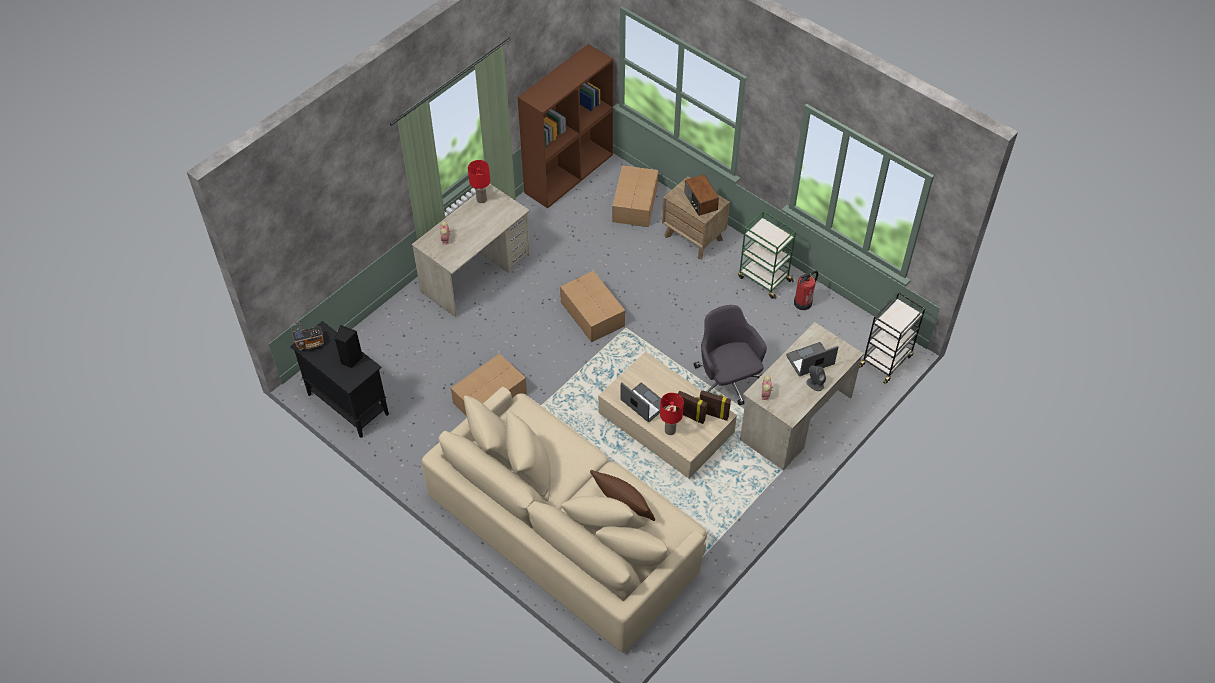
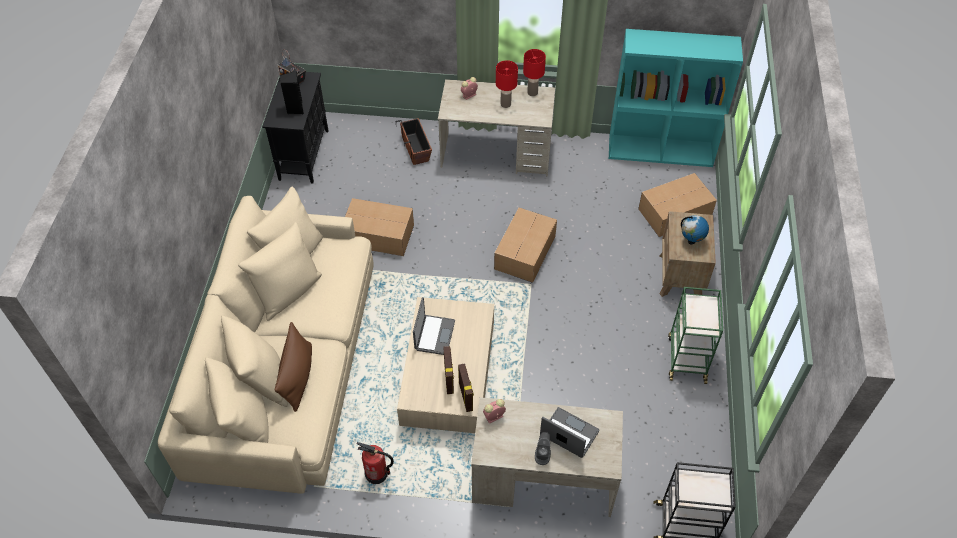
camera: 55 degrees right, 0 degrees up
(418, 322) = (416, 148): none -> planter
(569, 173) = (661, 150): brown bookcase -> turquoise bookcase
(670, 430) = (420, 372): red table lamp -> red table lamp (506, 104)
(700, 202) = (691, 241): radio -> globe
(727, 382) = (537, 396): grey office chair -> none
(803, 303) = (689, 408): fire extinguisher -> fire extinguisher (377, 474)

